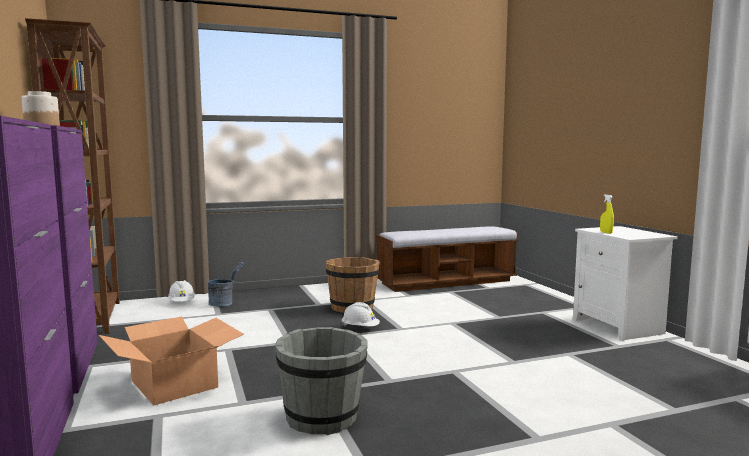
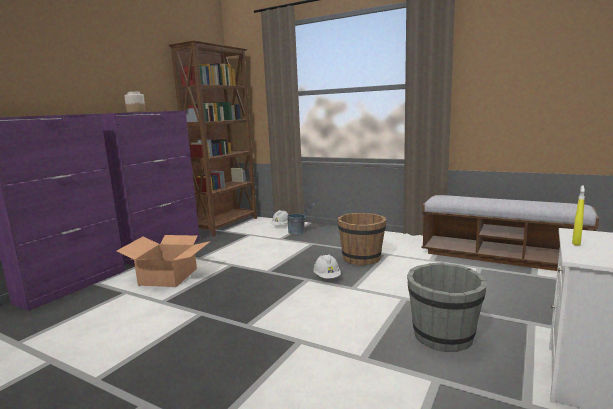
camera: 50 degrees right, 5 degrees up
(323, 418) = (162, 331): grey bucket -> grey bucket (443, 337)

